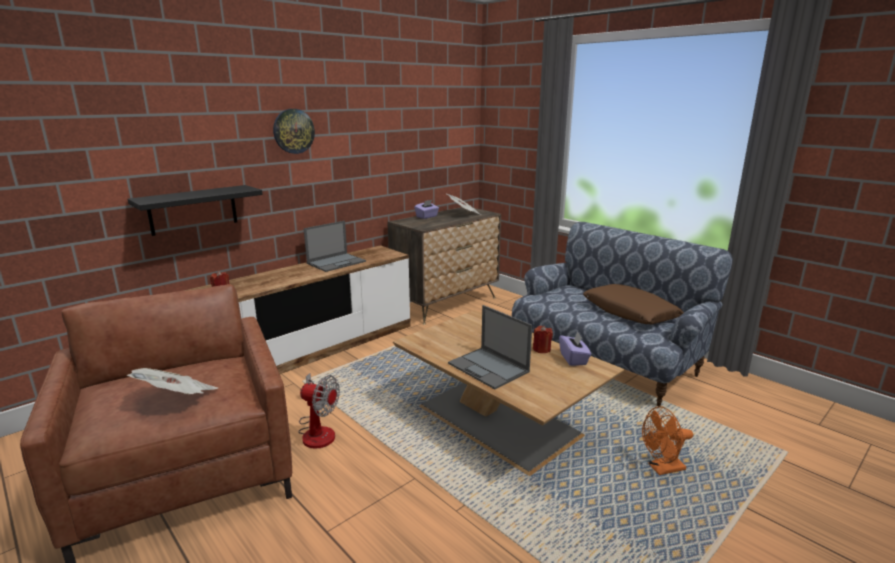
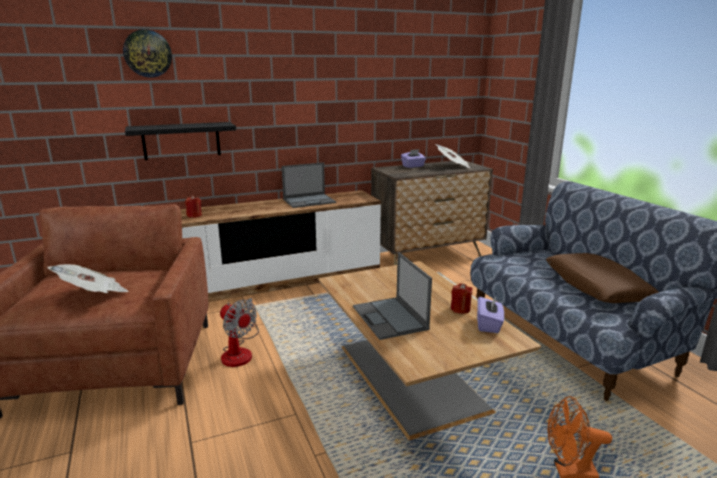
camera: 20 degrees right, 0 degrees up
(293, 131) = (278, 74): wall clock -> wall clock (147, 53)

